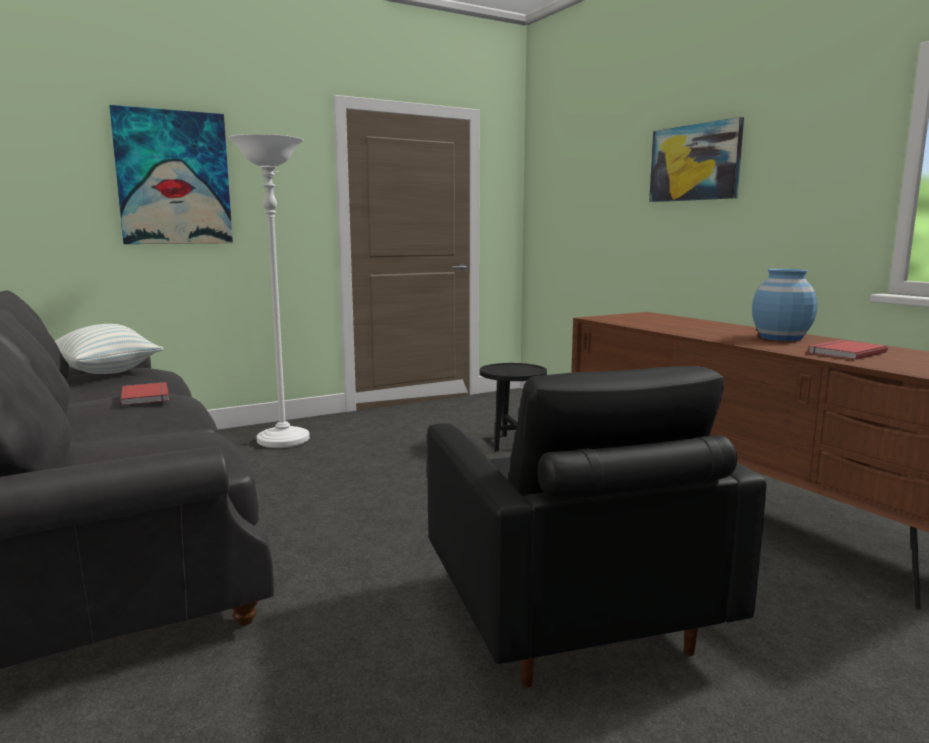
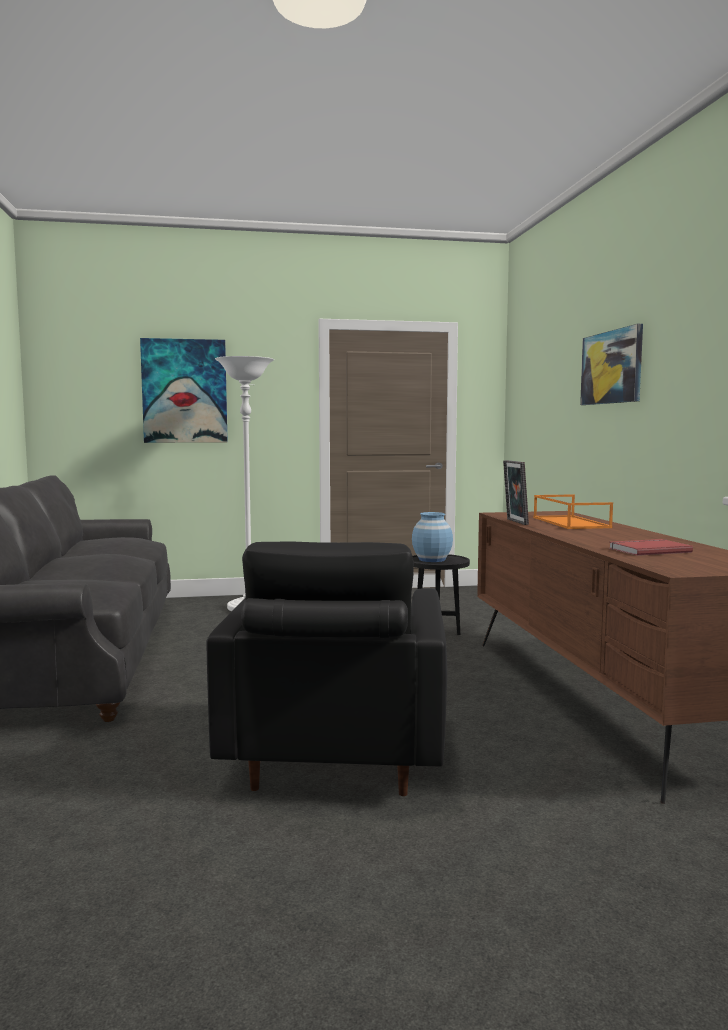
camera: 20 degrees right, 5 degrees down
(104, 373) = (105, 539): pillow -> none
(147, 396) = (109, 555): red book -> none
(638, 327) = (514, 522): none -> picture frame
(688, 325) = (569, 522): none -> orange tray
(780, 337) = (626, 536): blue vase -> blue vase (432, 559)

